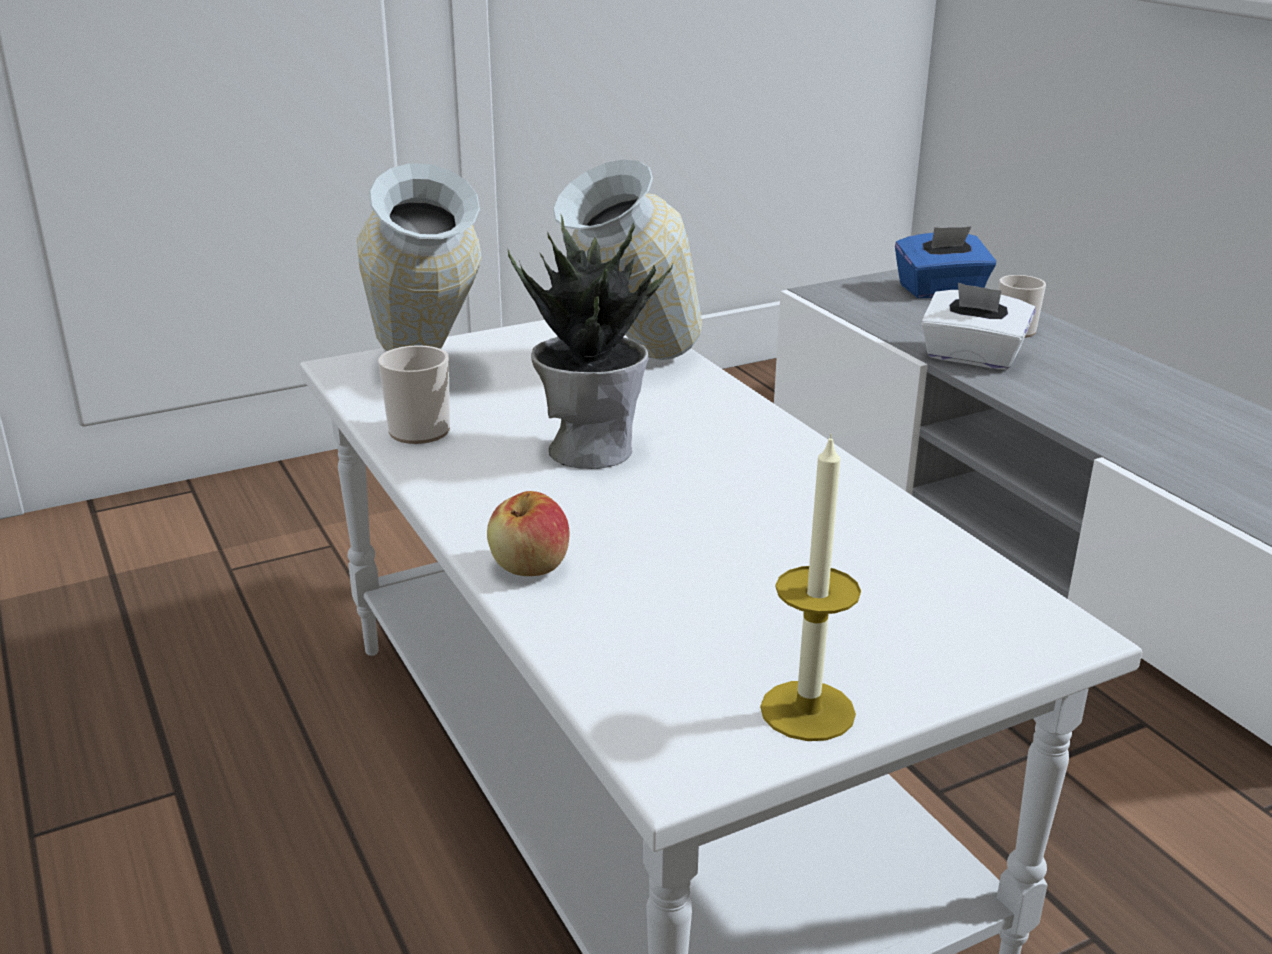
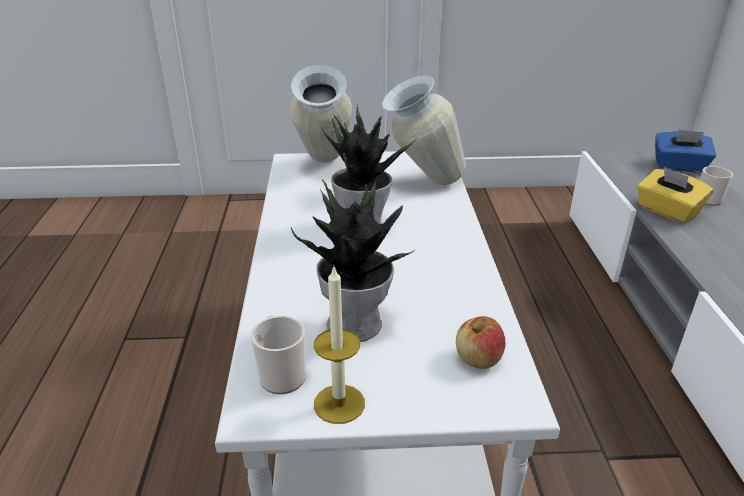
camera: 25 degrees right, 5 degrees up
(414, 428) = (292, 198): mug -> mug (281, 374)
(530, 566) = (280, 284): apple -> apple (478, 359)
(724, 592) = (357, 324): none -> potted plant
(972, 357) = (667, 211): white tissue box -> yellow tissue box

